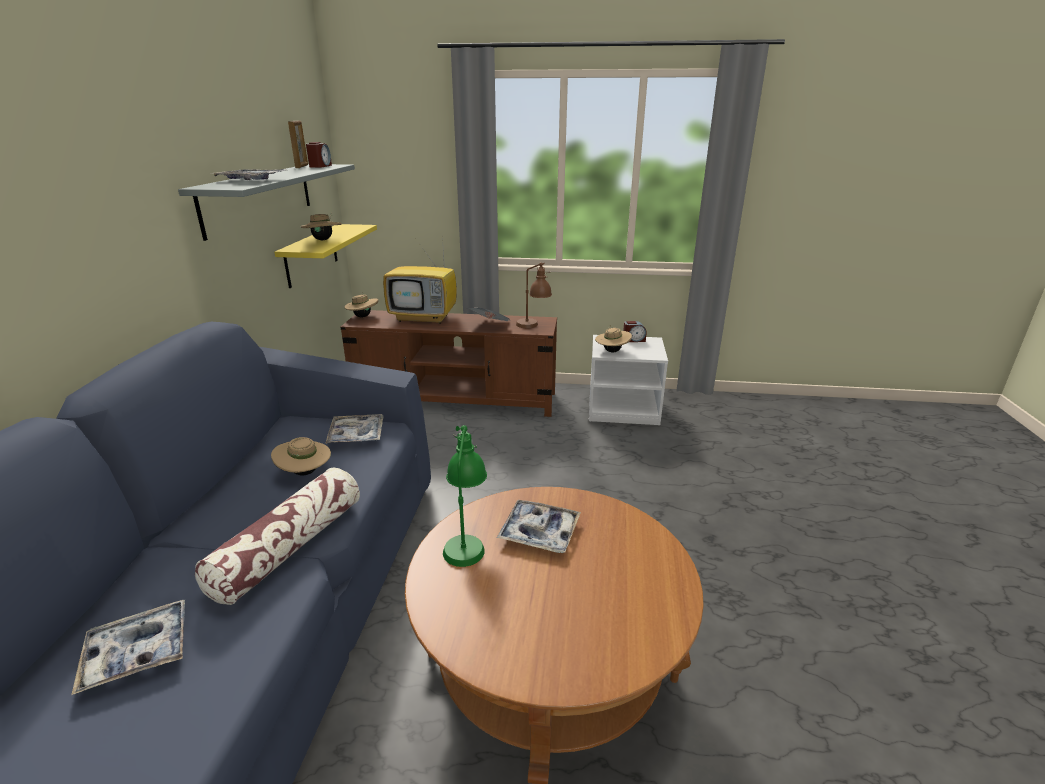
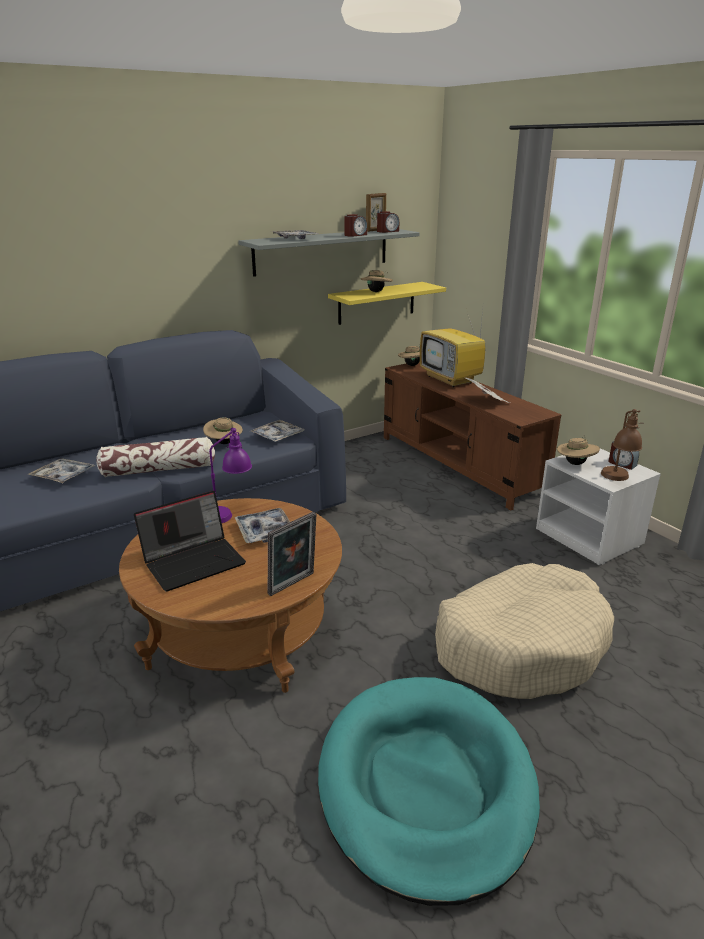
camera: 50 degrees right, 0 degrees up
(305, 171) = (355, 235): none -> alarm clock
(465, 539) = (229, 512): green table lamp -> purple table lamp
(533, 327) = (520, 414): brown table lamp -> brown table lamp (617, 480)
(546, 612) = (194, 561): none -> laptop
(665, 560) = (293, 585): none -> picture frame
(718, 508) = (520, 645): none -> beige dog bed
(853, 651) = (426, 786): none -> turquoise dog bed

